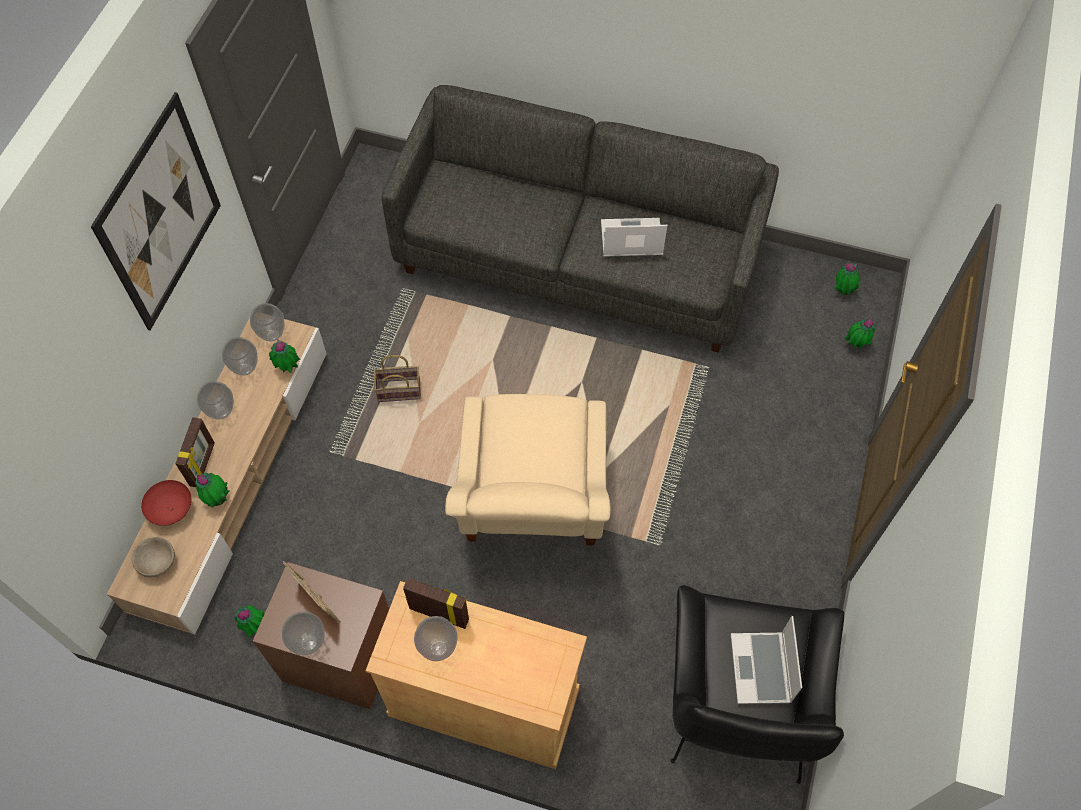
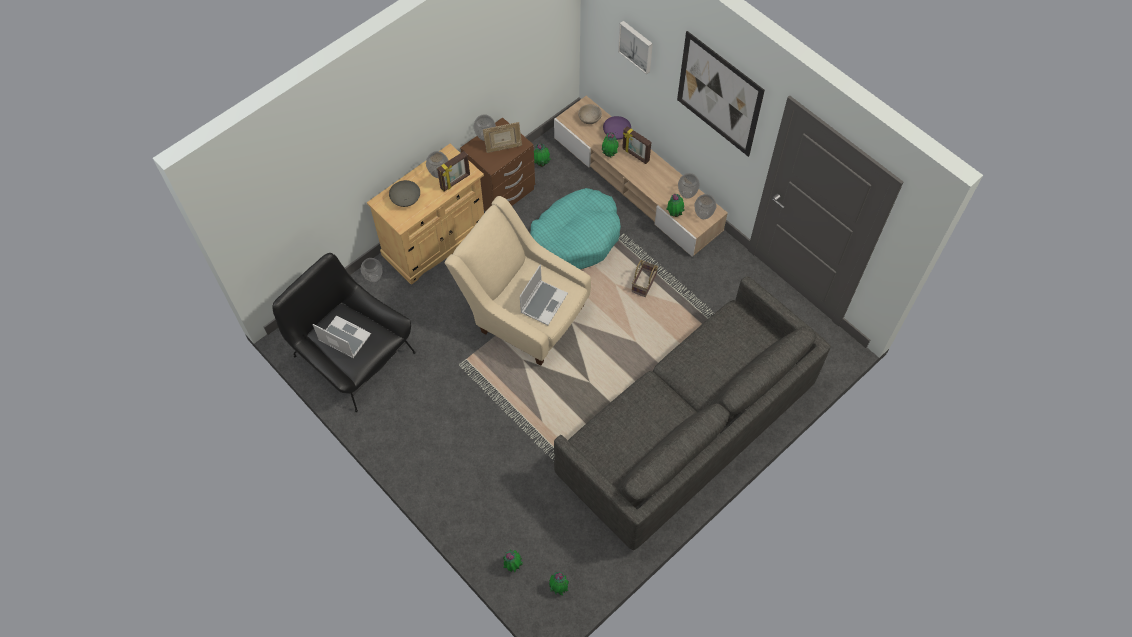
camera: 120 degrees right, 0 degrees up
(80, 394) = (636, 46): none -> picture
(171, 510) = (616, 133): red bowl -> purple bowl
(222, 412) = (663, 174): vase -> vase (373, 278)
(369, 509) = (575, 237): none -> turquoise dog bed
(516, 669) = (406, 199): none -> grey bowl
(630, 240) = (645, 417): laptop -> laptop (543, 302)

